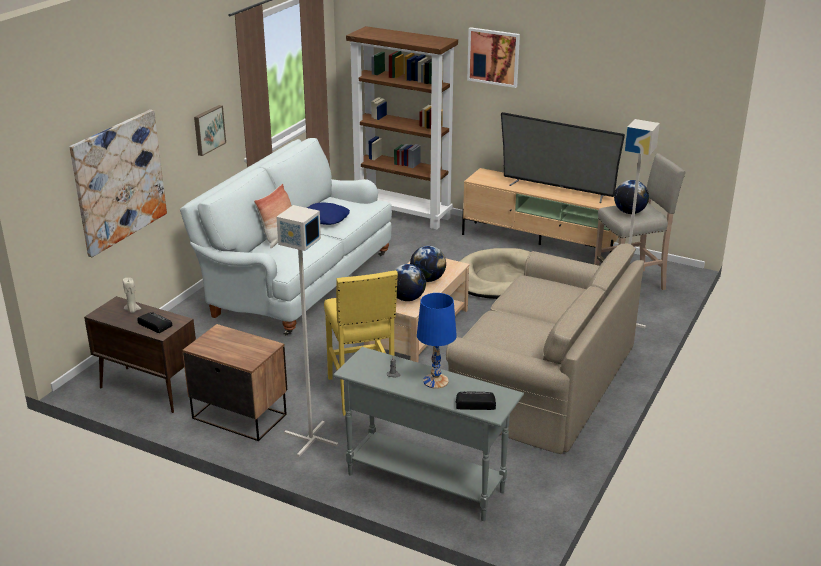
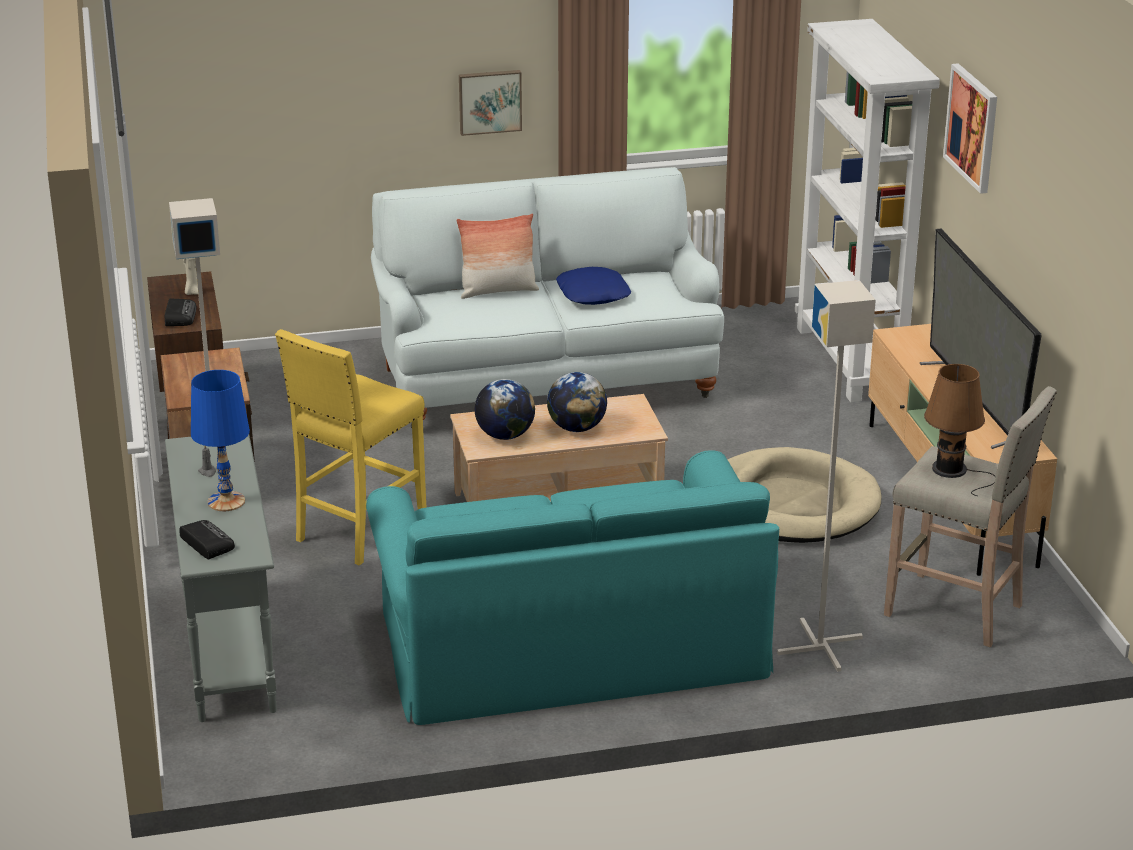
camera: 50 degrees right, 0 degrees up
(119, 181) = (286, 125): picture -> none
(403, 214) = (851, 362): brown bookcase -> white bookcase
(543, 379) = (569, 642): beige sofa -> turquoise sofa
(629, 212) = (953, 471): globe -> brown table lamp

